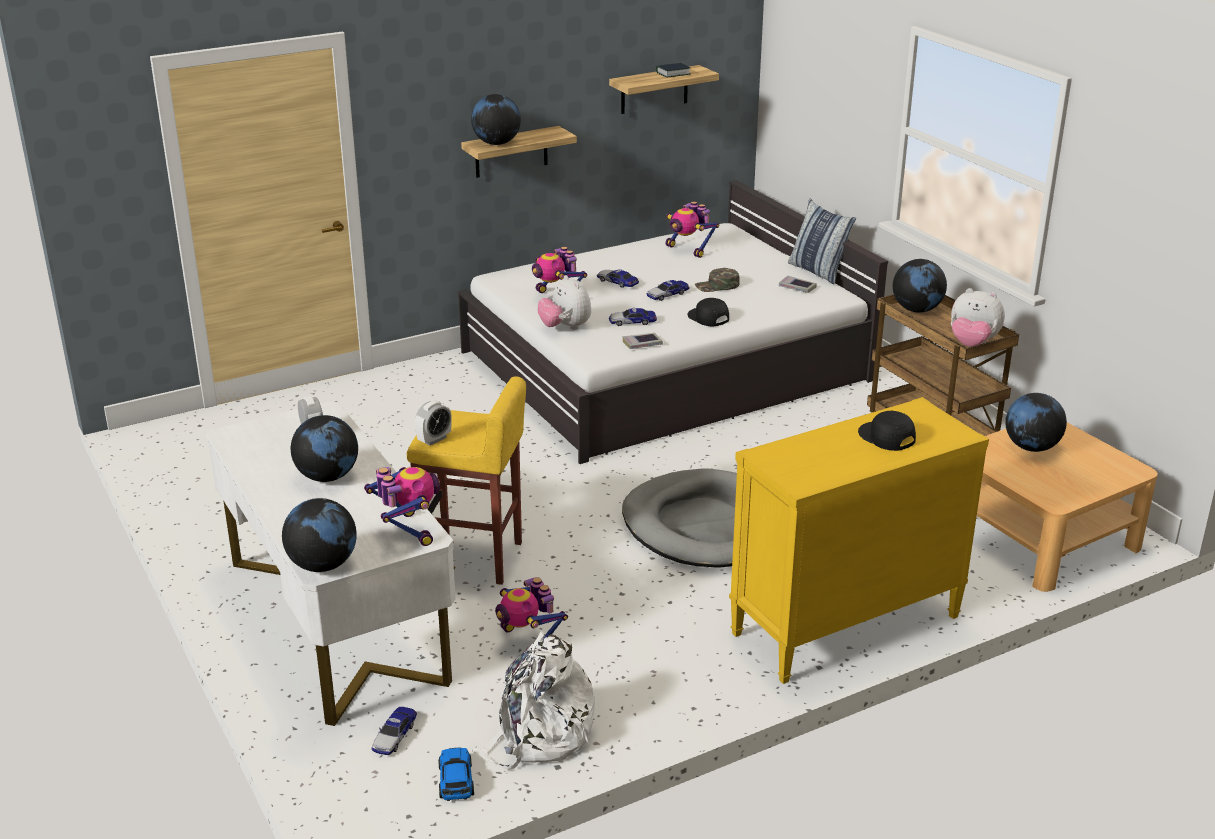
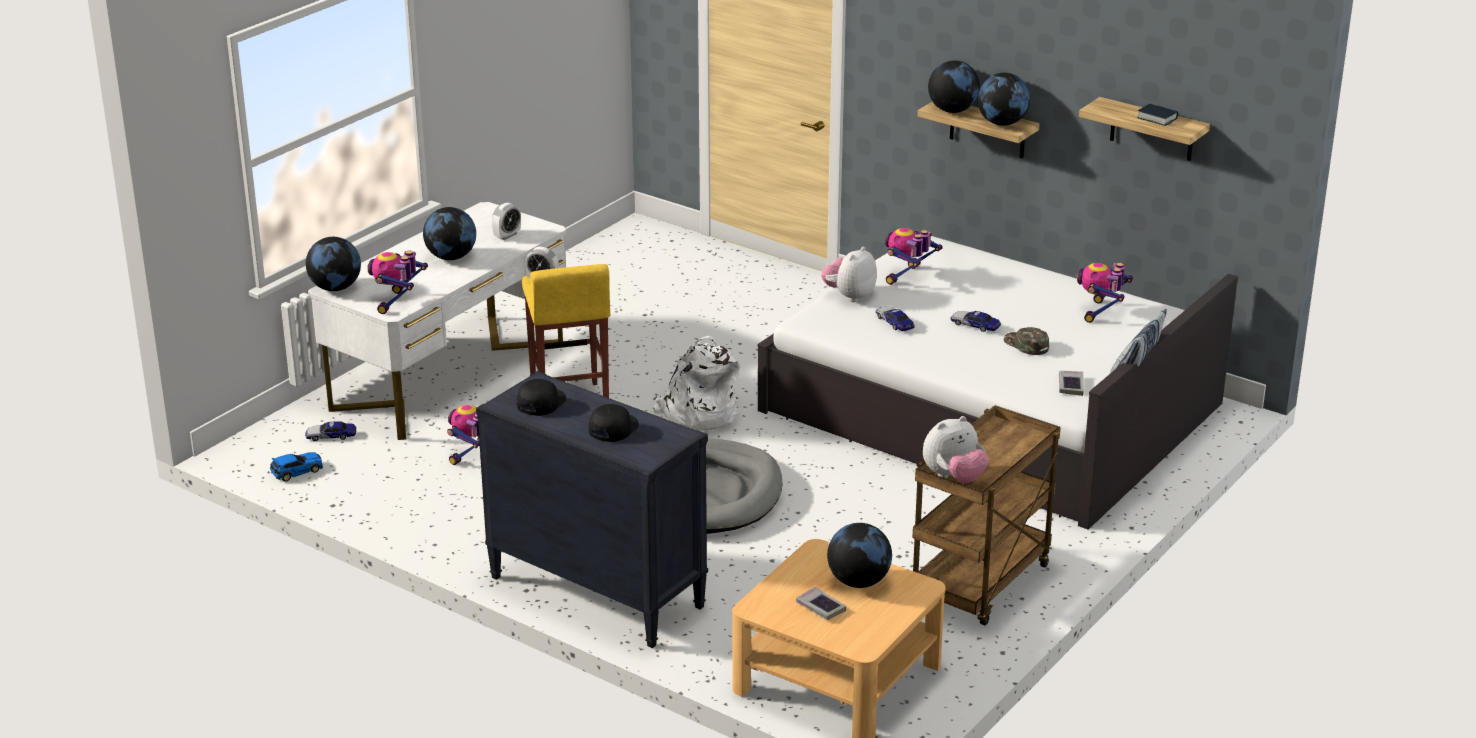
camera: 65 degrees right, 0 degrees up
(407, 530) = (398, 303): toy robot -> toy robot turned 150 degrees clockwise
(539, 735) = (364, 489): white backpack -> white backpack (698, 414)
(617, 282) = (974, 295): toy car -> none
(642, 344) = (852, 337): book -> book (820, 607)
(708, 317) = (943, 355): black cap -> black cap (540, 402)
(845, 626) = (595, 592): yellow dresser -> black dresser
(917, 310) = (1010, 436): globe -> globe (1002, 123)
(972, 344) = (954, 478): plush toy -> plush toy turned 120 degrees counterclockwise

